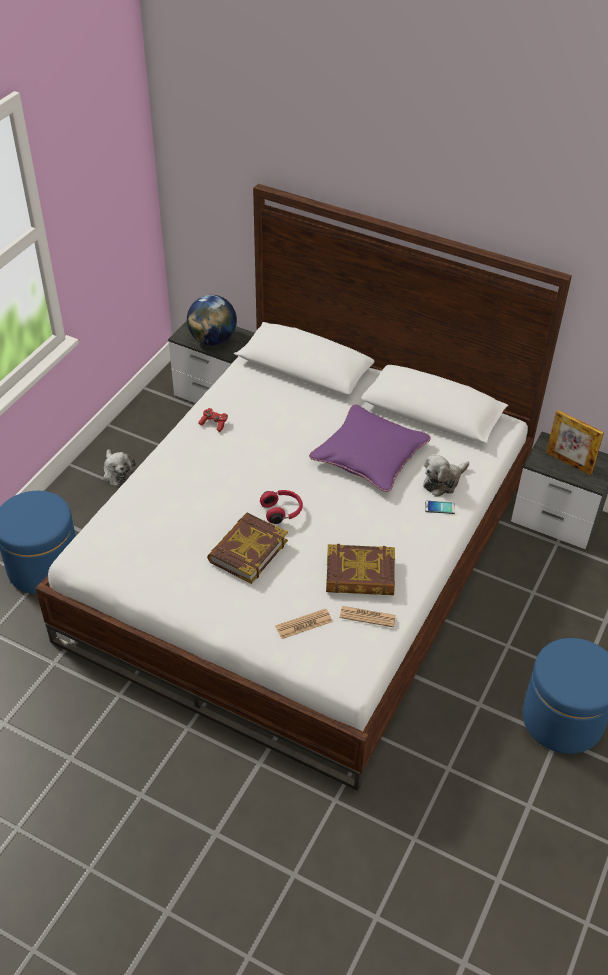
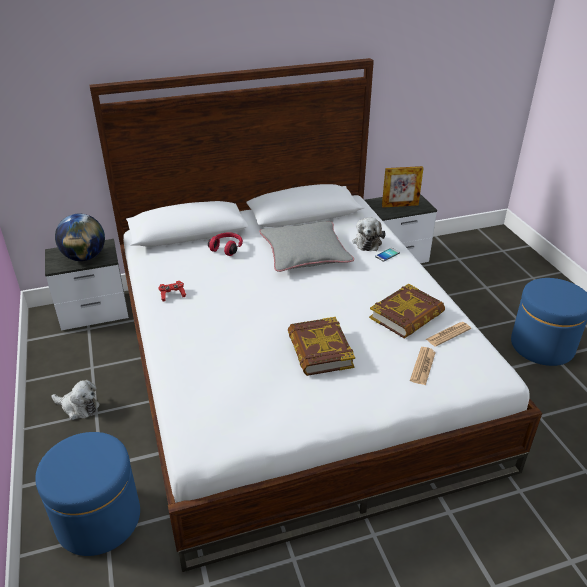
camera: 45 degrees left, 10 degrees down
(282, 511) = (304, 313): red headphones -> red headphones (227, 248)
(369, 455) = (305, 253): purple pillow -> grey pillow

